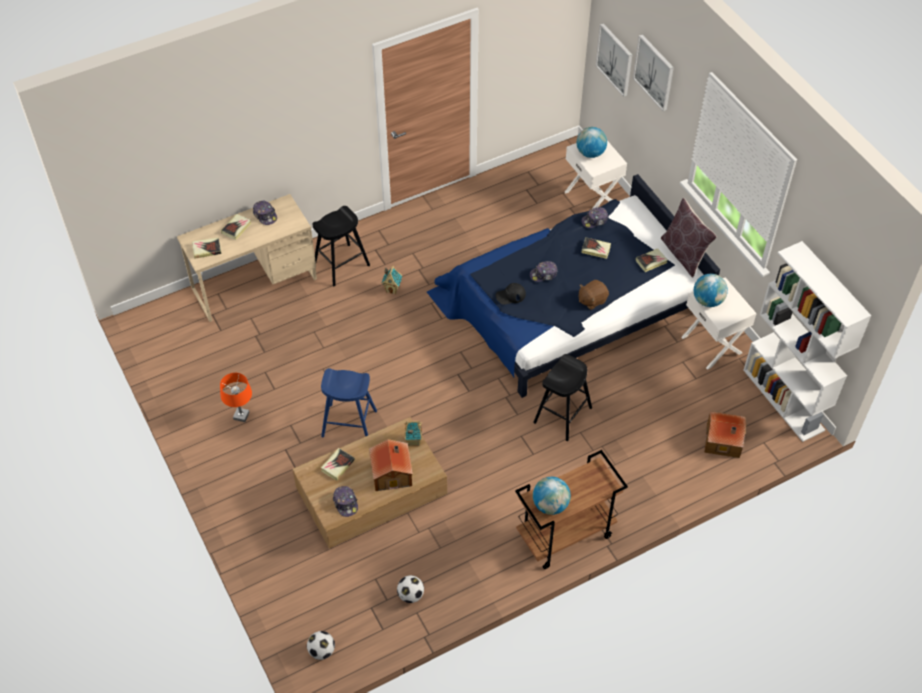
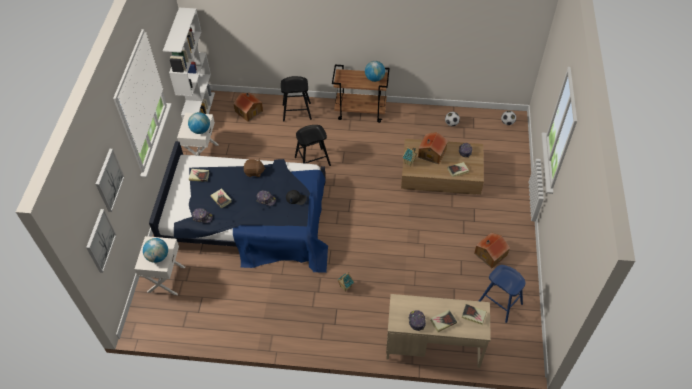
camera: 145 degrees left, 0 degrees up
(241, 416) = (490, 254): orange table lamp -> toy house
(341, 265) = (365, 325): black stool -> black stool (296, 112)
(349, 423) = (429, 216): blue stool -> blue stool (500, 303)
(684, 254) = (176, 172): brown pillow -> none

